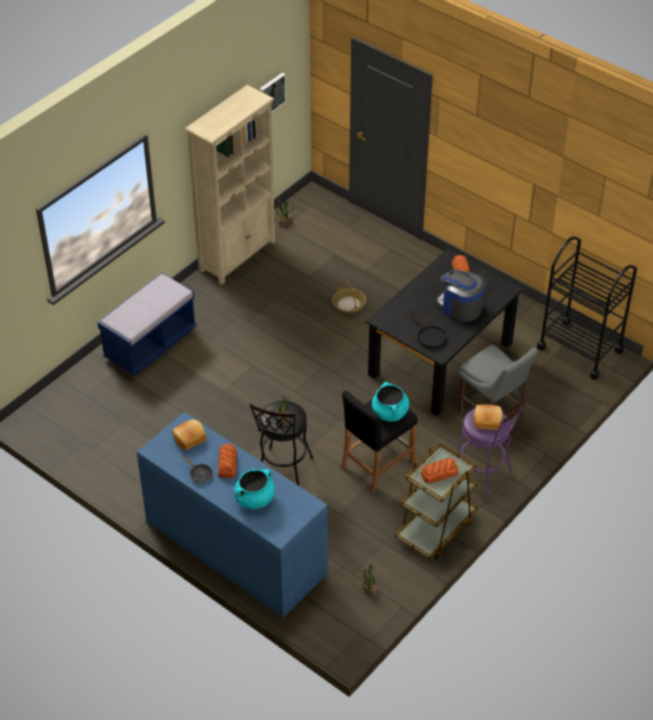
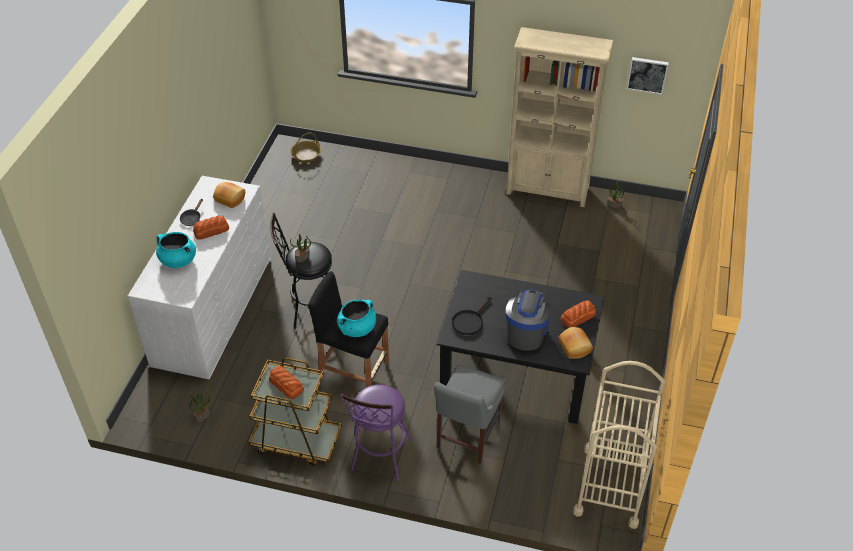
camera: 65 degrees right, 0 degrees up
(150, 344) = (407, 179): blue bench -> none
(235, 547) = (213, 309): blue dresser -> white dresser
(348, 304) = (541, 282): basket -> basket (306, 155)
(487, 420) = (379, 402): bread -> bread (575, 347)
(580, 349) = (610, 486): black cart -> beige cart

